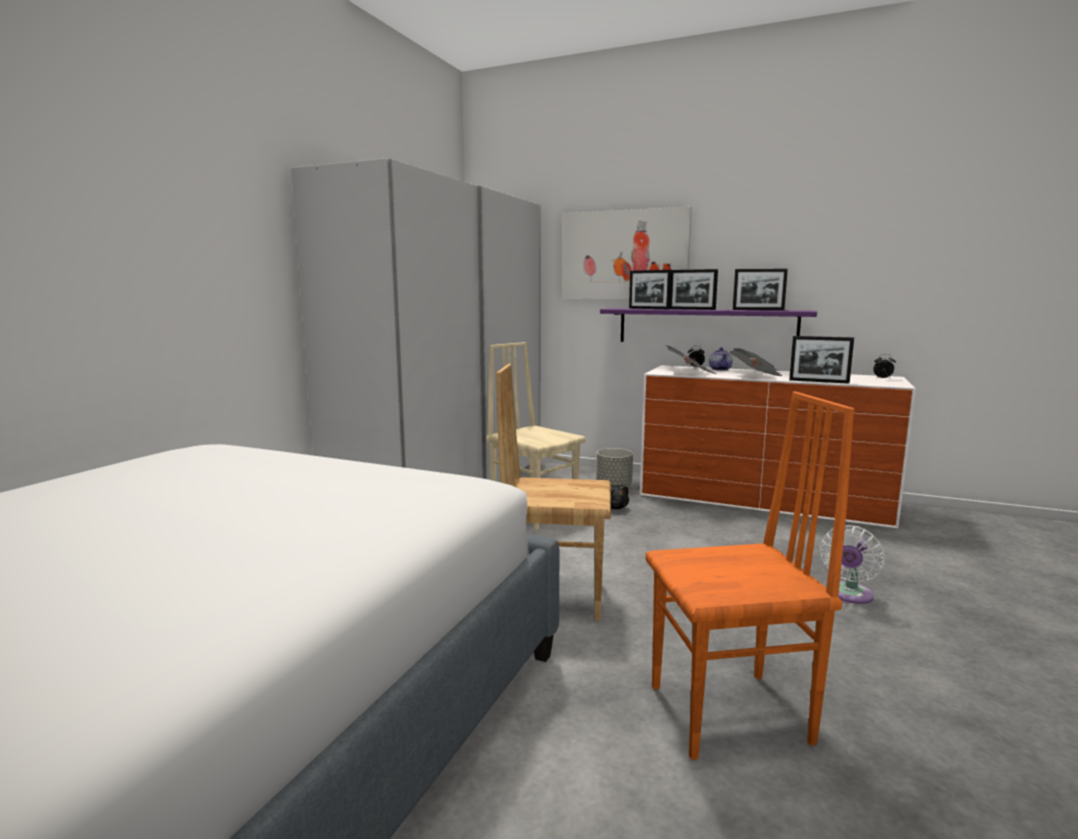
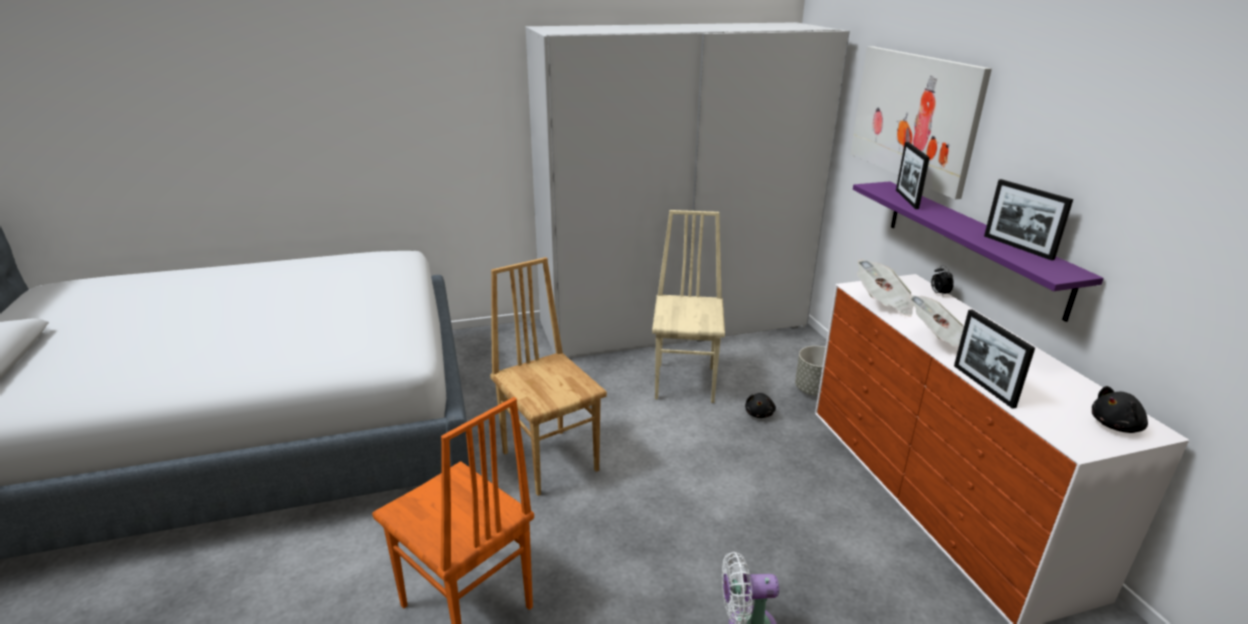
camera: 50 degrees right, 15 degrees up
(691, 309) = (943, 217): picture frame -> none
(720, 369) = (953, 310): teapot -> none
(882, 379) = (1117, 426): alarm clock -> black plush toy

